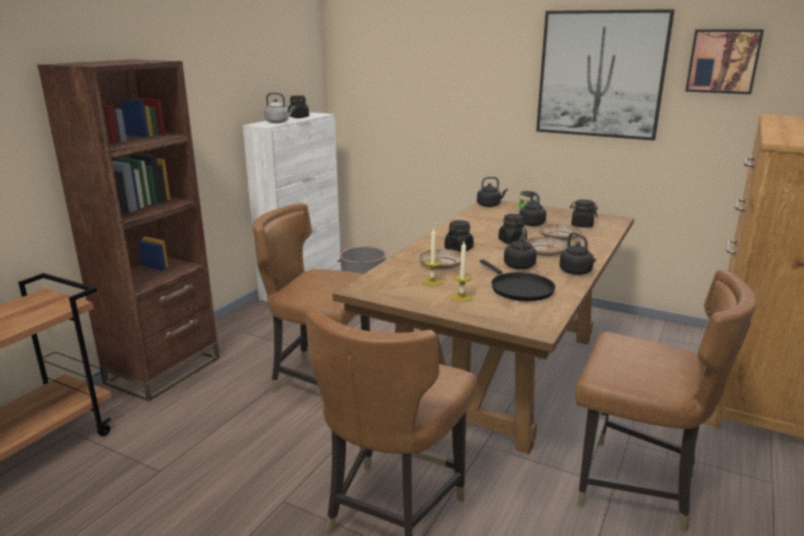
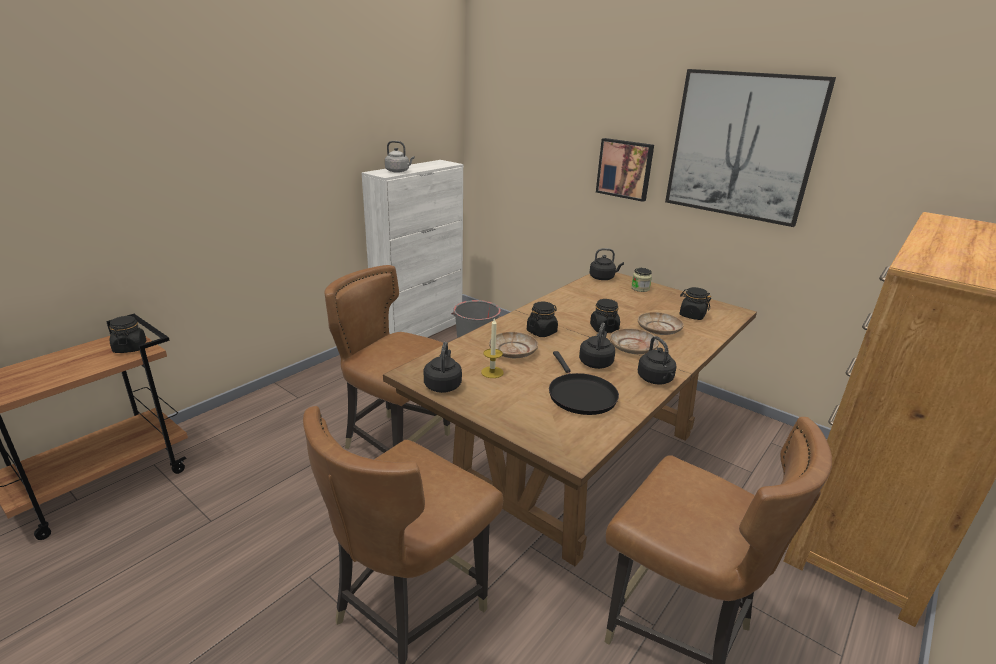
camera: 10 degrees right, 5 degrees up
(164, 370) = (258, 409): brown bookcase -> none
(298, 117) = (424, 166): black jar -> black jar (130, 348)
(461, 297) = (512, 398): candle -> none
(531, 223) = (636, 307): black kettle -> black kettle (443, 385)
(723, 61) = (887, 143): picture -> picture (625, 169)

